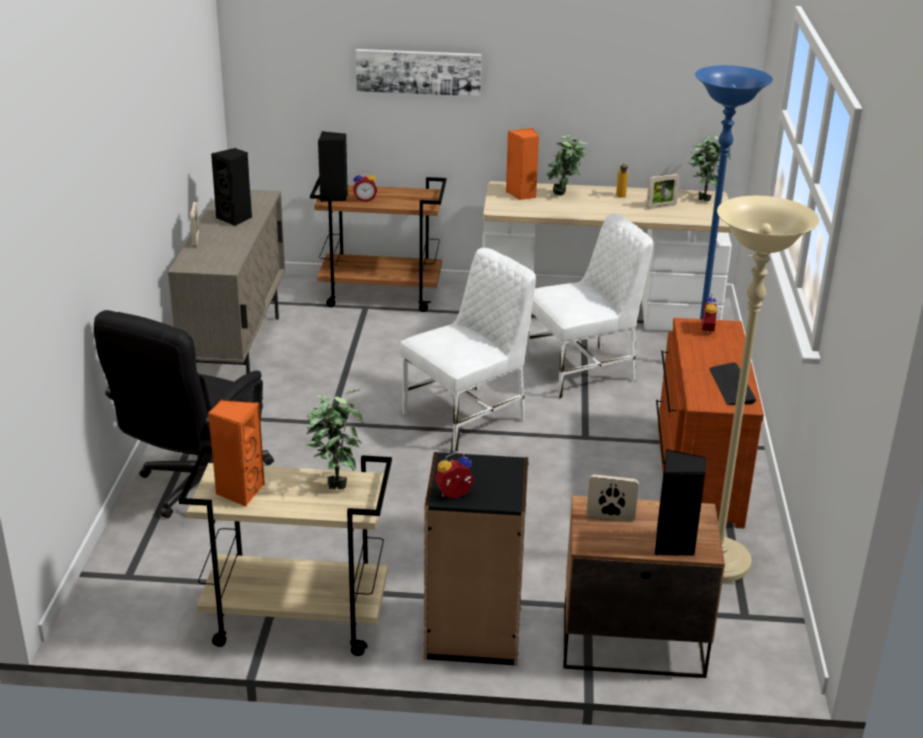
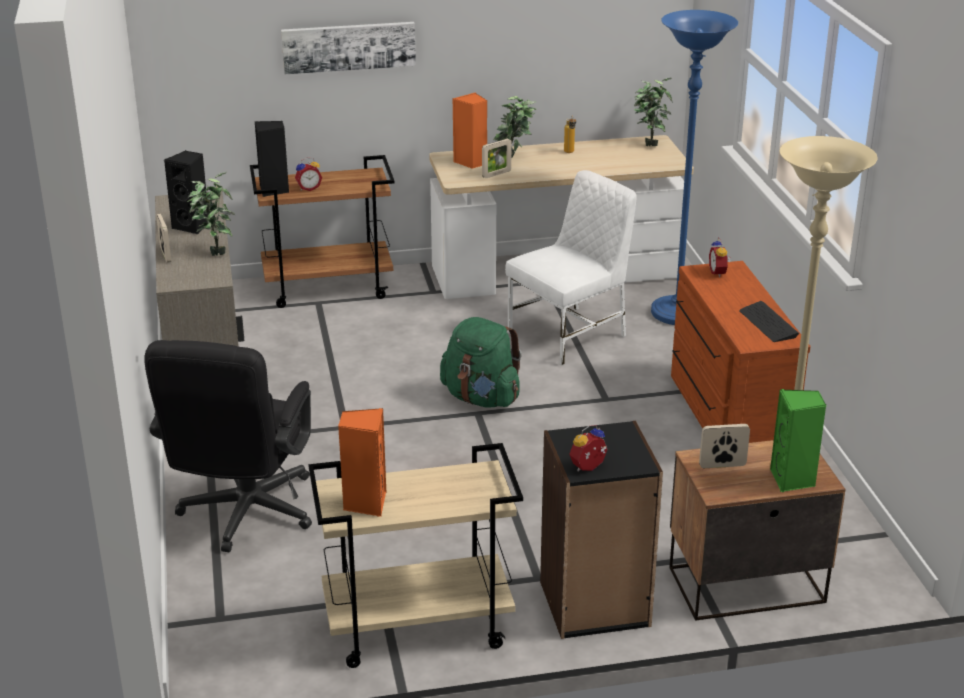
camera: 15 degrees left, 0 degrees up
(335, 480) = (453, 476): potted plant -> potted plant (214, 251)
(467, 417) = (481, 398): white chair -> green backpack
(661, 206) = (614, 157): picture frame -> picture frame (496, 174)
(674, 545) = (793, 480): black speaker -> green speaker

